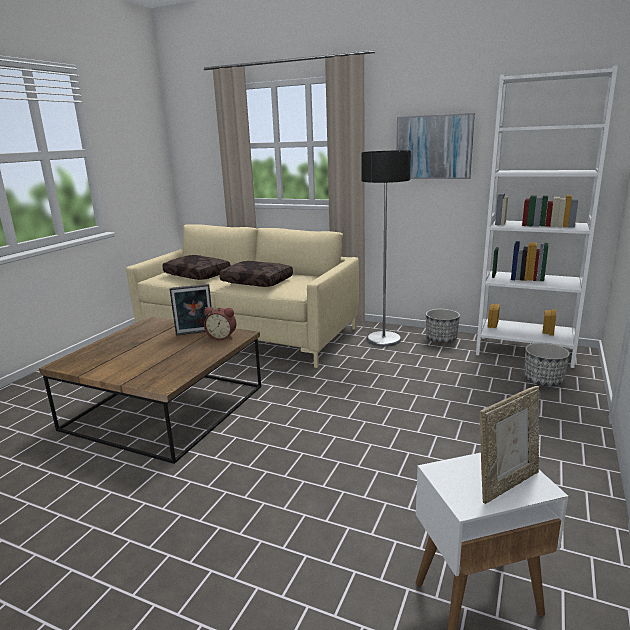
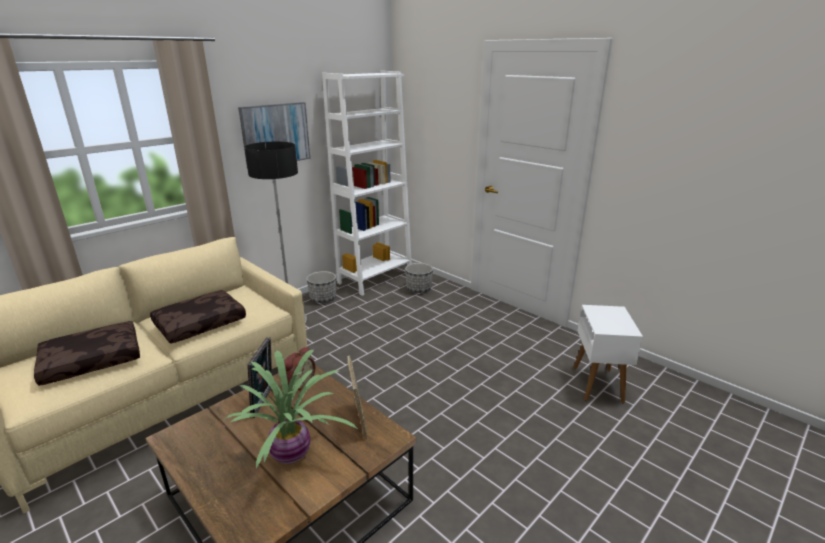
camera: 70 degrees left, 5 degrees up
(137, 356) = (292, 455): none -> potted plant
(506, 483) = (614, 316): picture frame -> picture frame (358, 421)

